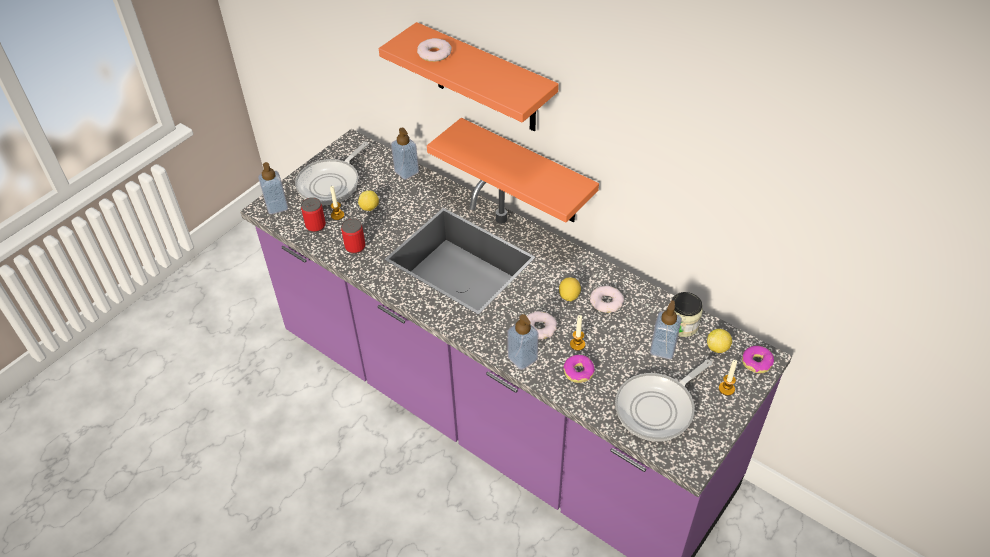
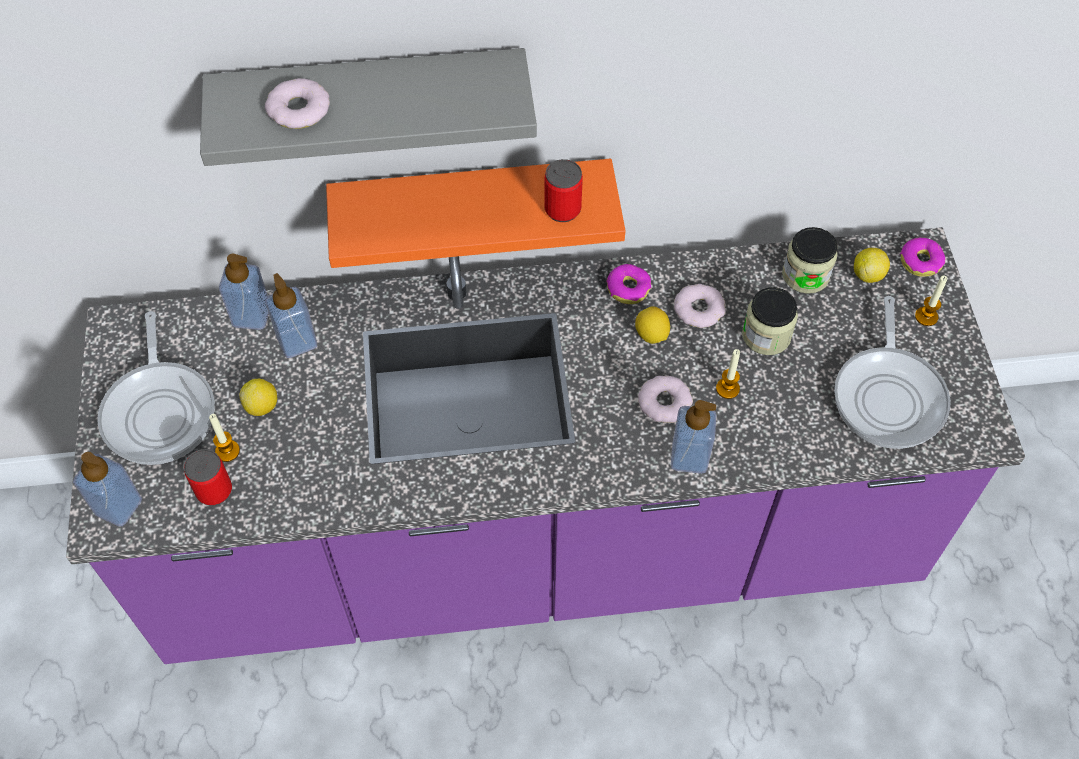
camera: 45 degrees left, 10 degrees up
(355, 247) = (309, 477): can -> can (562, 209)
(485, 80) = (371, 104): orange shelf -> grey shelf
(578, 372) = (766, 422): donut -> donut (628, 288)
(626, 336) = (766, 335): none -> jar
(662, 349) = (818, 321): soap dispenser -> soap dispenser (297, 341)

